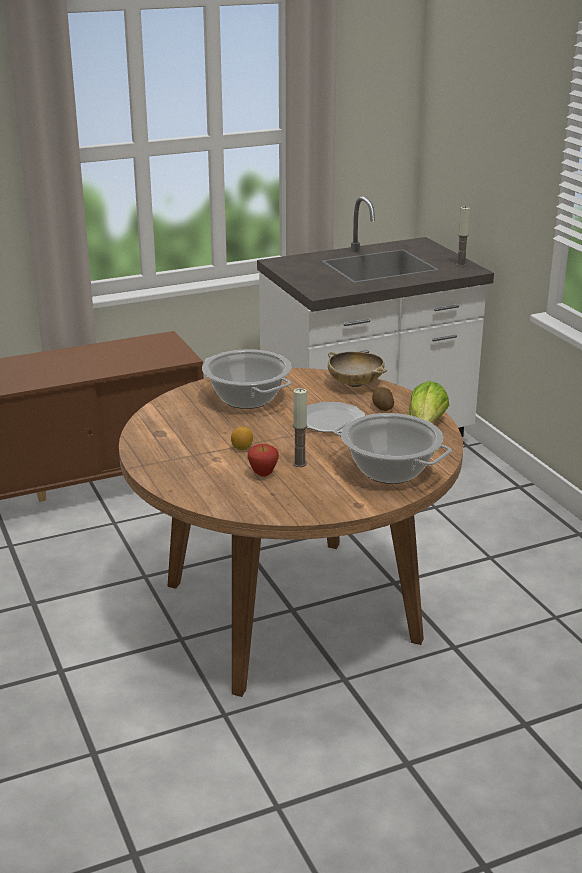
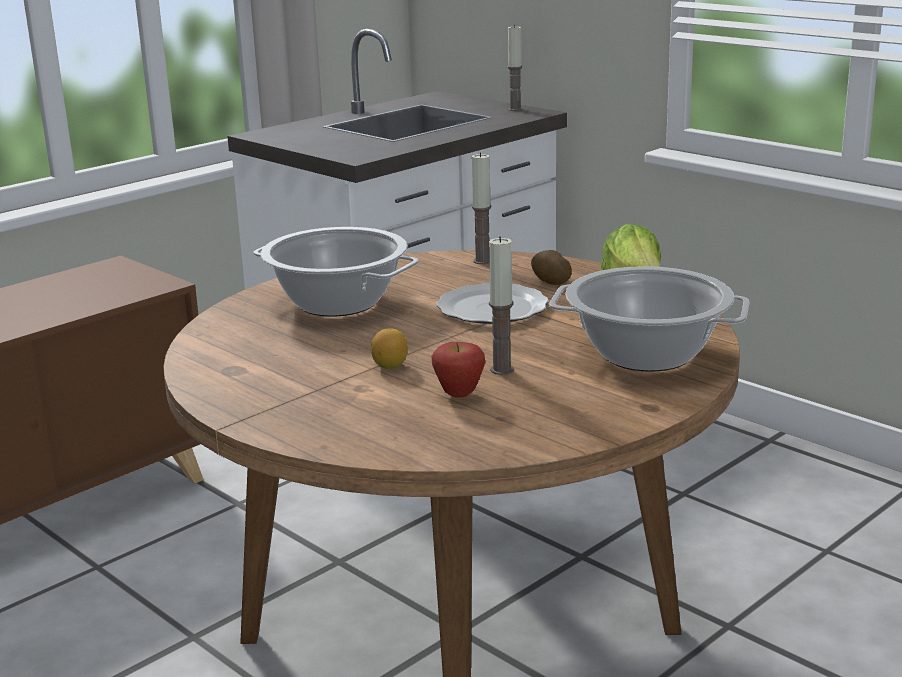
camera: 20 degrees left, 5 degrees down
(355, 384) = (482, 261): beige bowl -> candle

